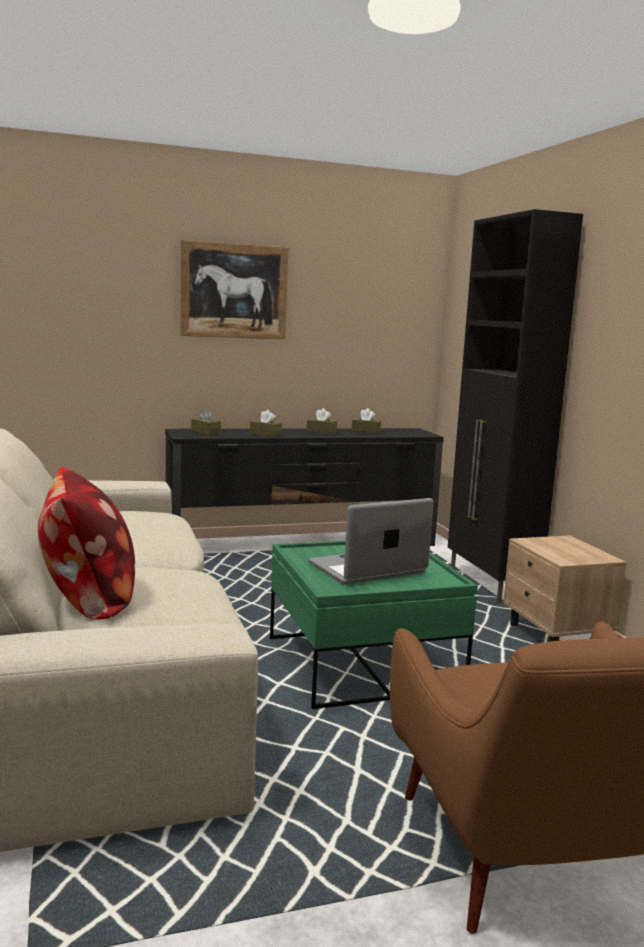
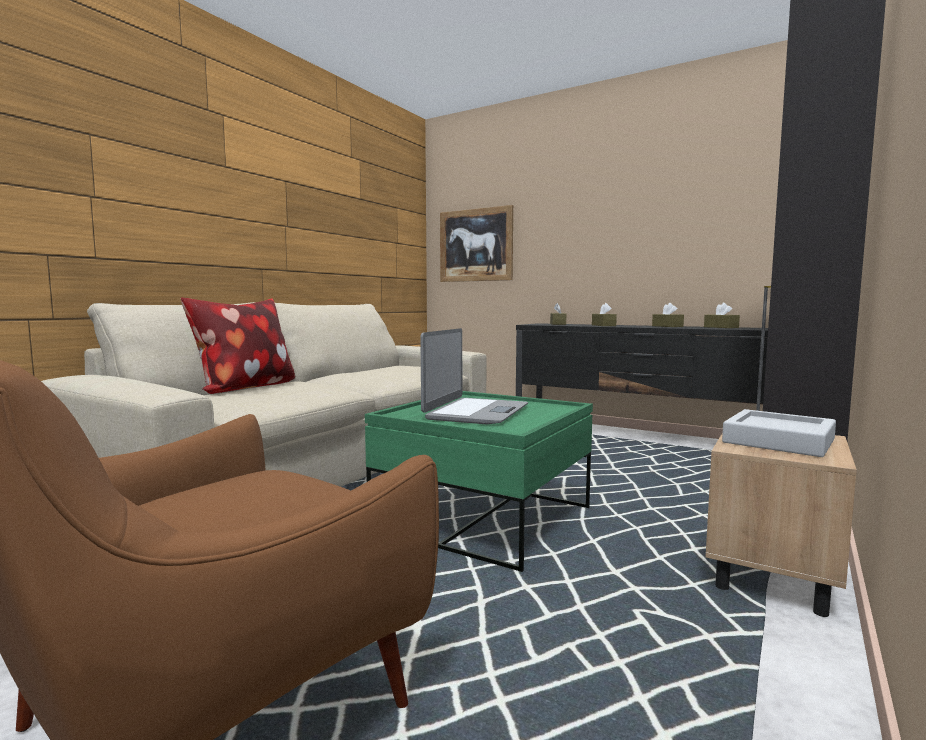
camera: 50 degrees right, 5 degrees down
(234, 291) = (597, 202): picture -> picture (475, 245)
(368, 569) = (476, 412): laptop -> laptop turned 90 degrees clockwise
(562, 548) = (778, 441): none -> grey tray

